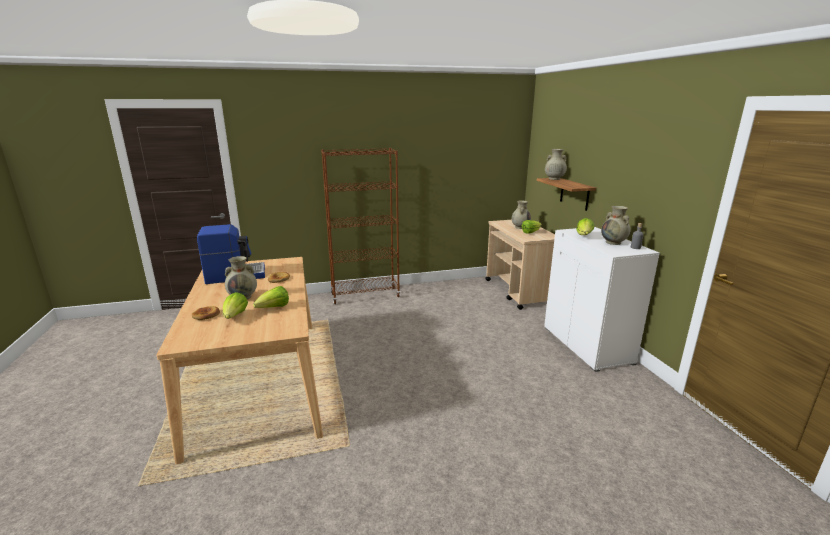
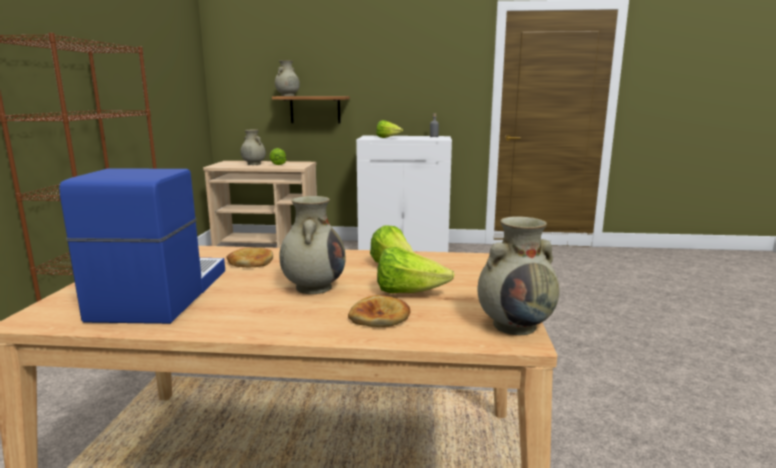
camera: 70 degrees left, 5 degrees down
(613, 242) = (415, 137): beige vase -> beige vase (515, 325)

